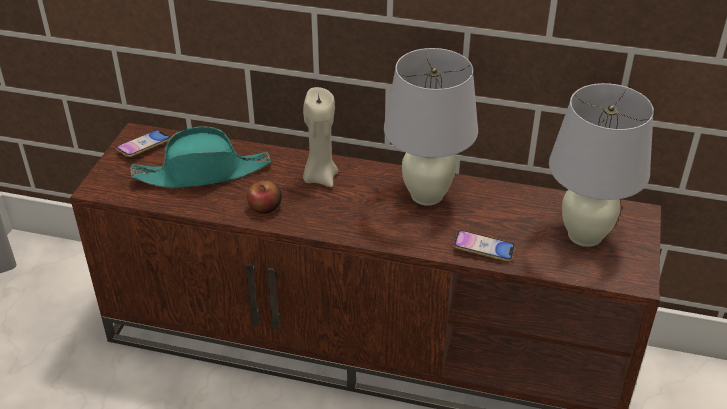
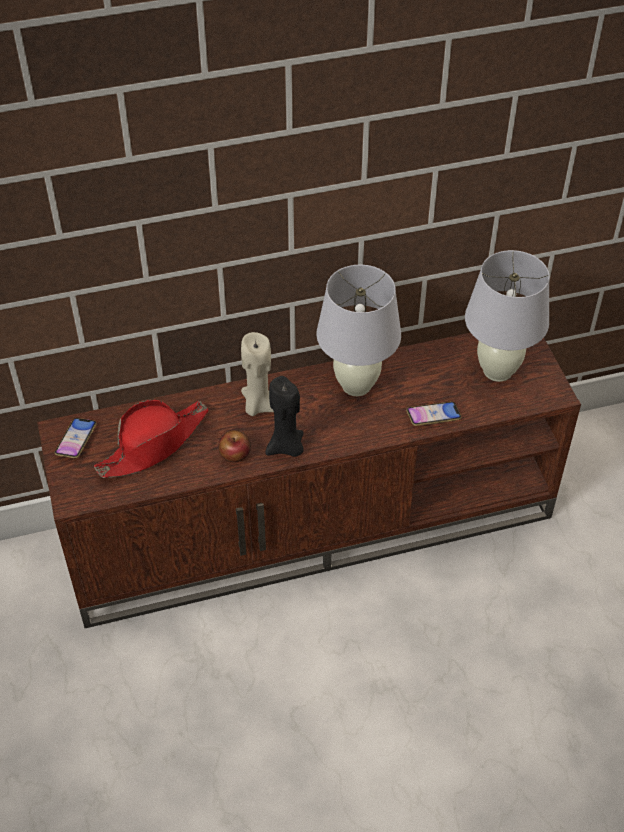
camera: 30 degrees left, 10 degrees up
(203, 173) = (154, 444): turquoise hat -> red hat
(316, 220) = (286, 447): none -> black candle

